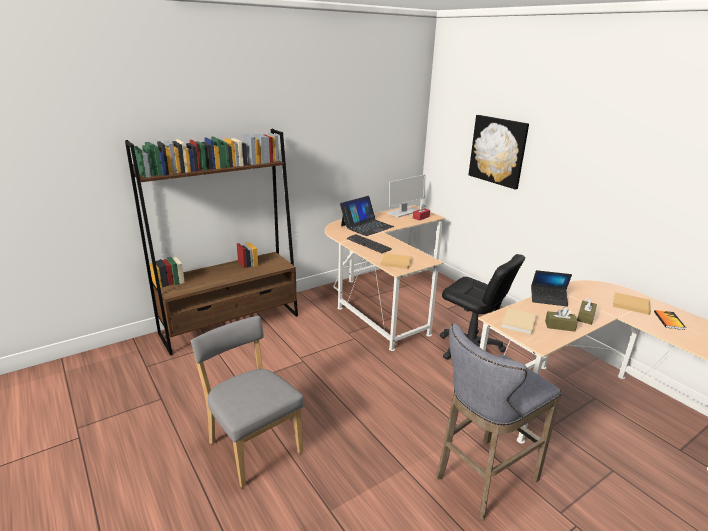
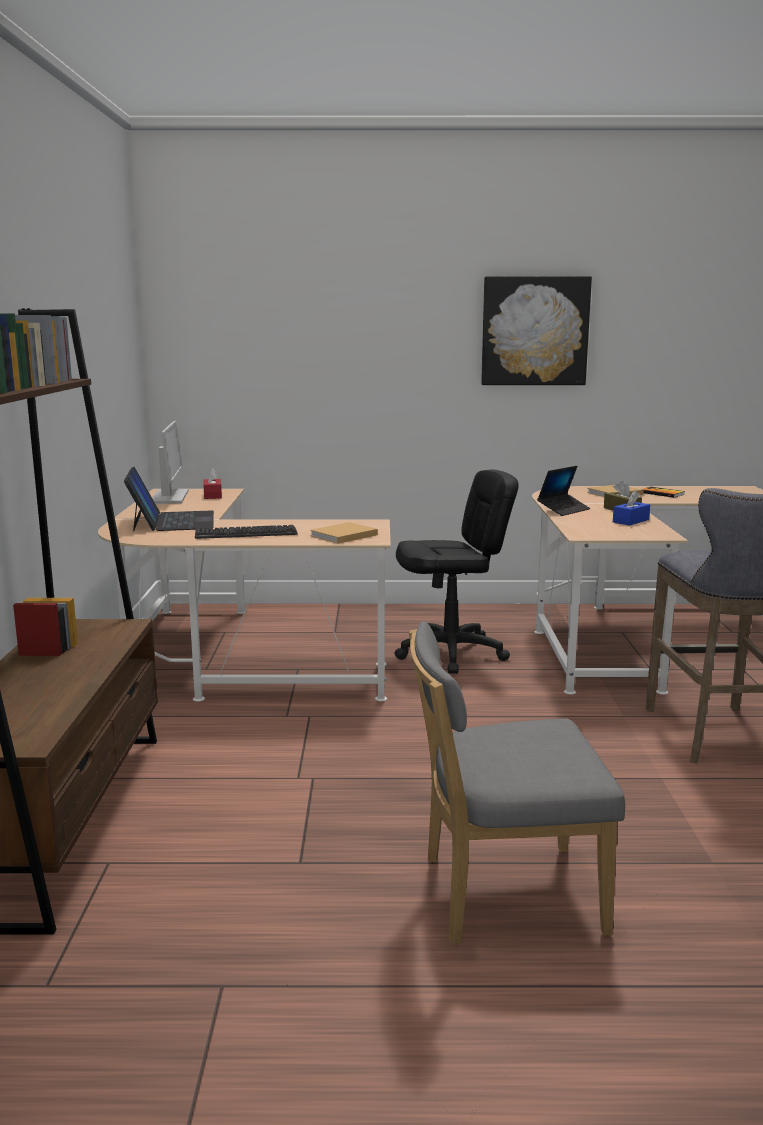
camera: 55 degrees left, 10 degrees down
(498, 151) = (320, 348): picture -> picture (534, 331)
(518, 323) = (605, 531): beige book -> none
(559, 326) = (630, 521): brown tissue box -> blue tissue box

